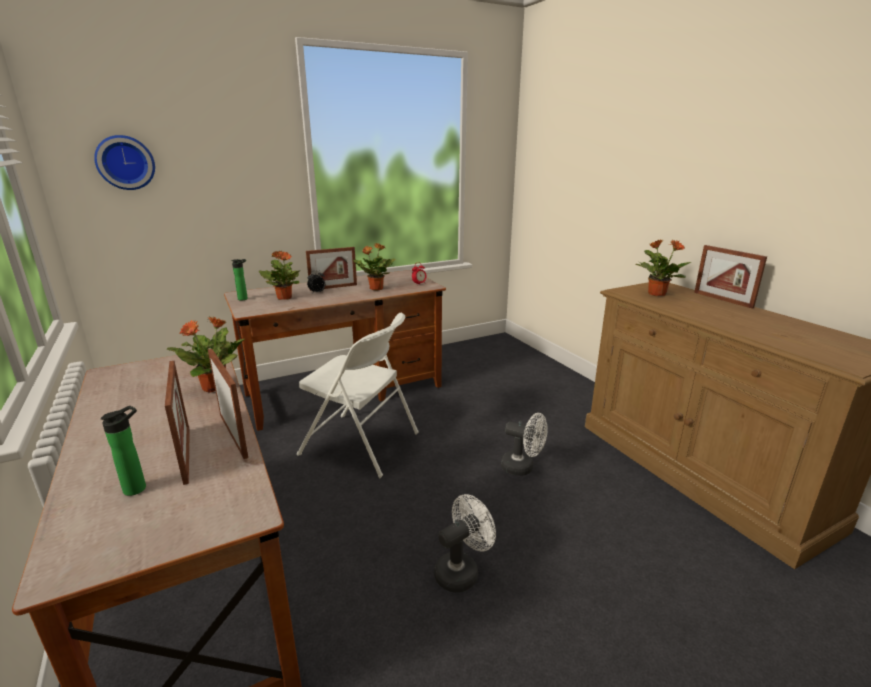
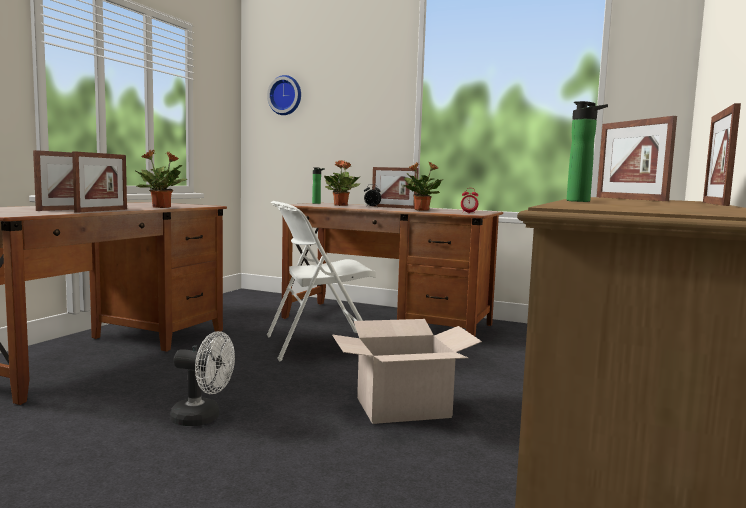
camera: 50 degrees right, 15 degrees down
(138, 487) = (27, 209): bottle -> bottle (582, 201)
(359, 444) = (320, 345): white chair -> white chair turned 90 degrees clockwise
(522, 467) = (403, 407): white fan -> cardboard box
(656, 294) = (630, 199): potted plant -> picture frame

